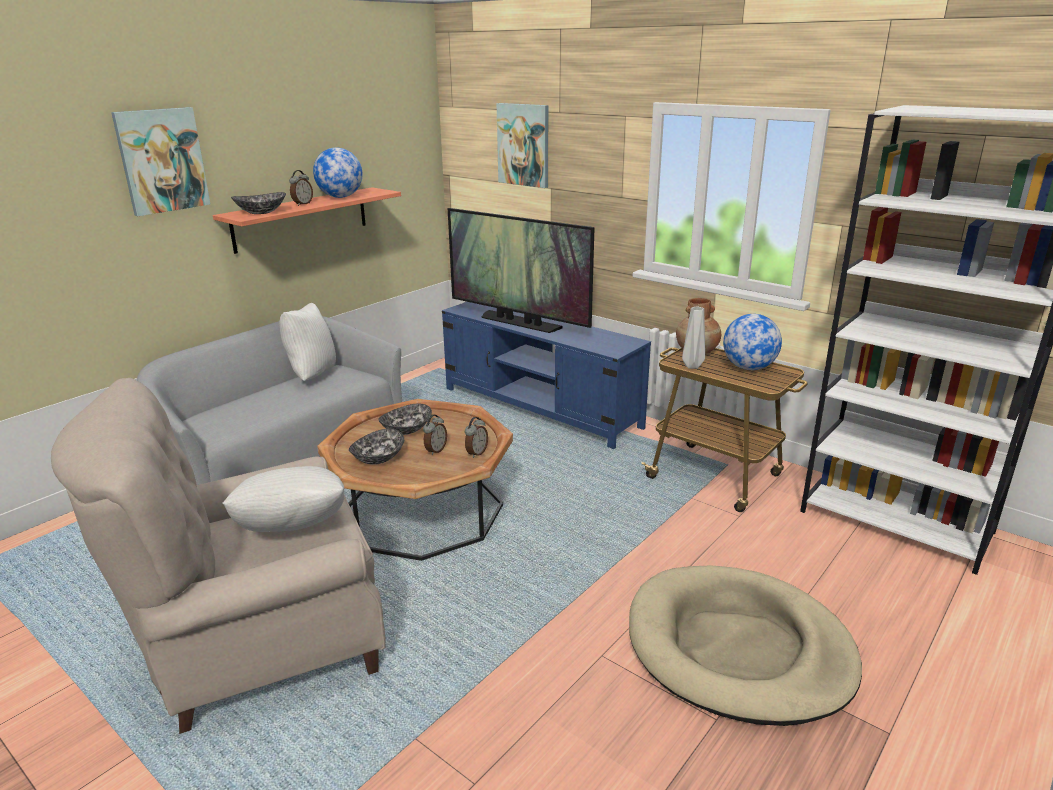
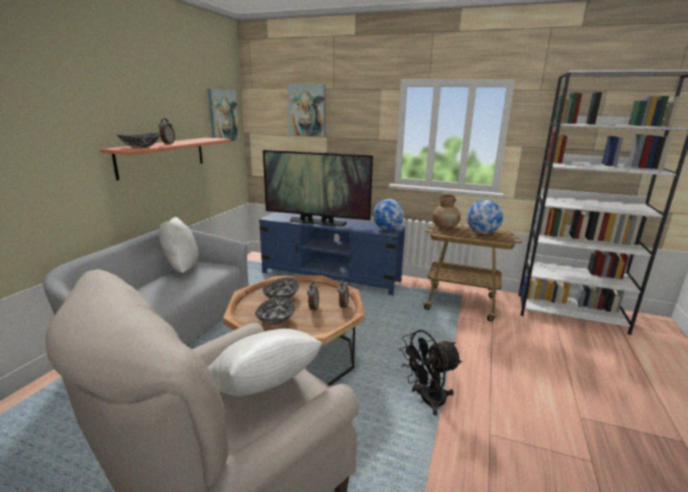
camera: 20 degrees left, 5 degrees down
(162, 160) = (59, 101): picture -> picture (223, 116)
(340, 197) = (191, 141): globe -> globe (387, 229)
(549, 599) = (427, 401): none -> black fan
(692, 366) = (452, 235): grey vase -> none
(738, 648) = (562, 407): beige dog bed -> none

